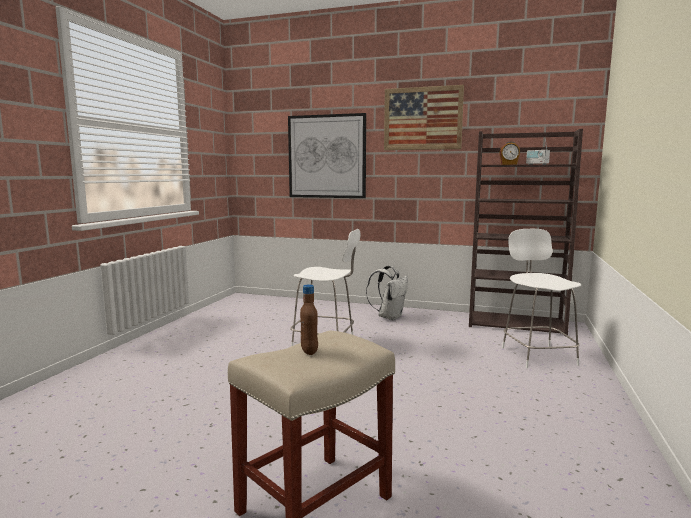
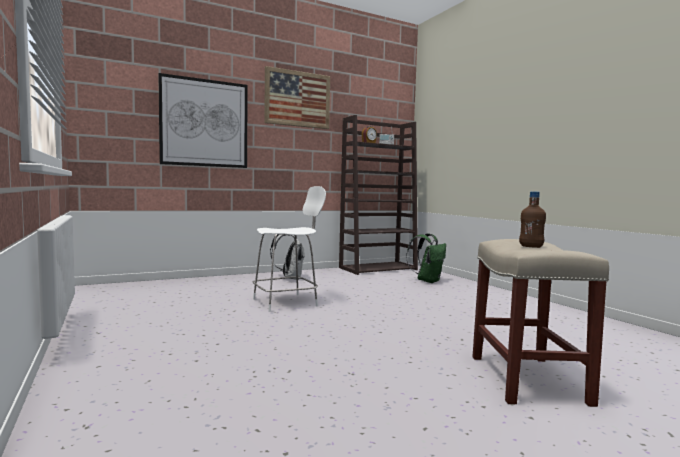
camera: 45 degrees left, 5 degrees down
(537, 355) = (427, 281): white chair -> green backpack

